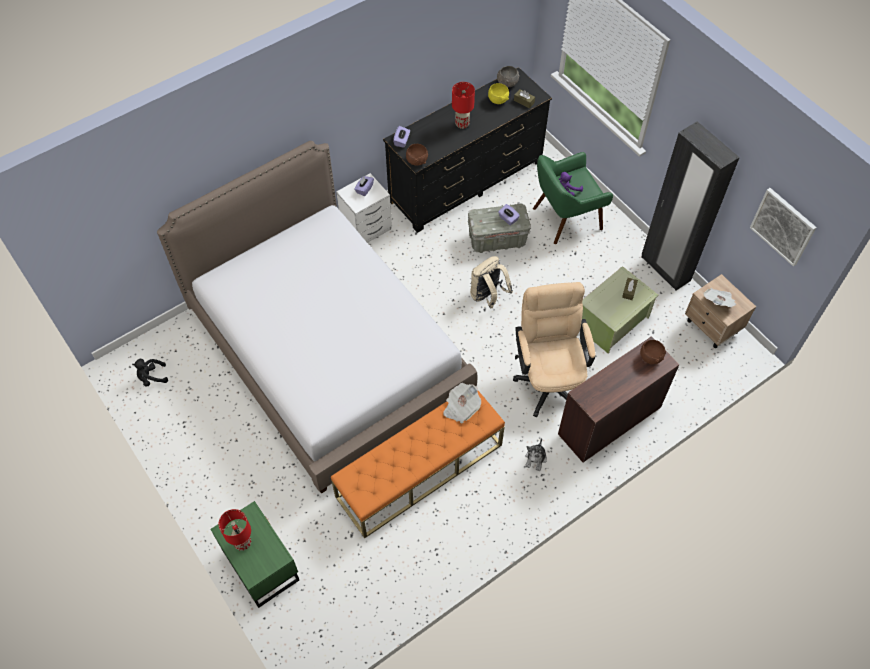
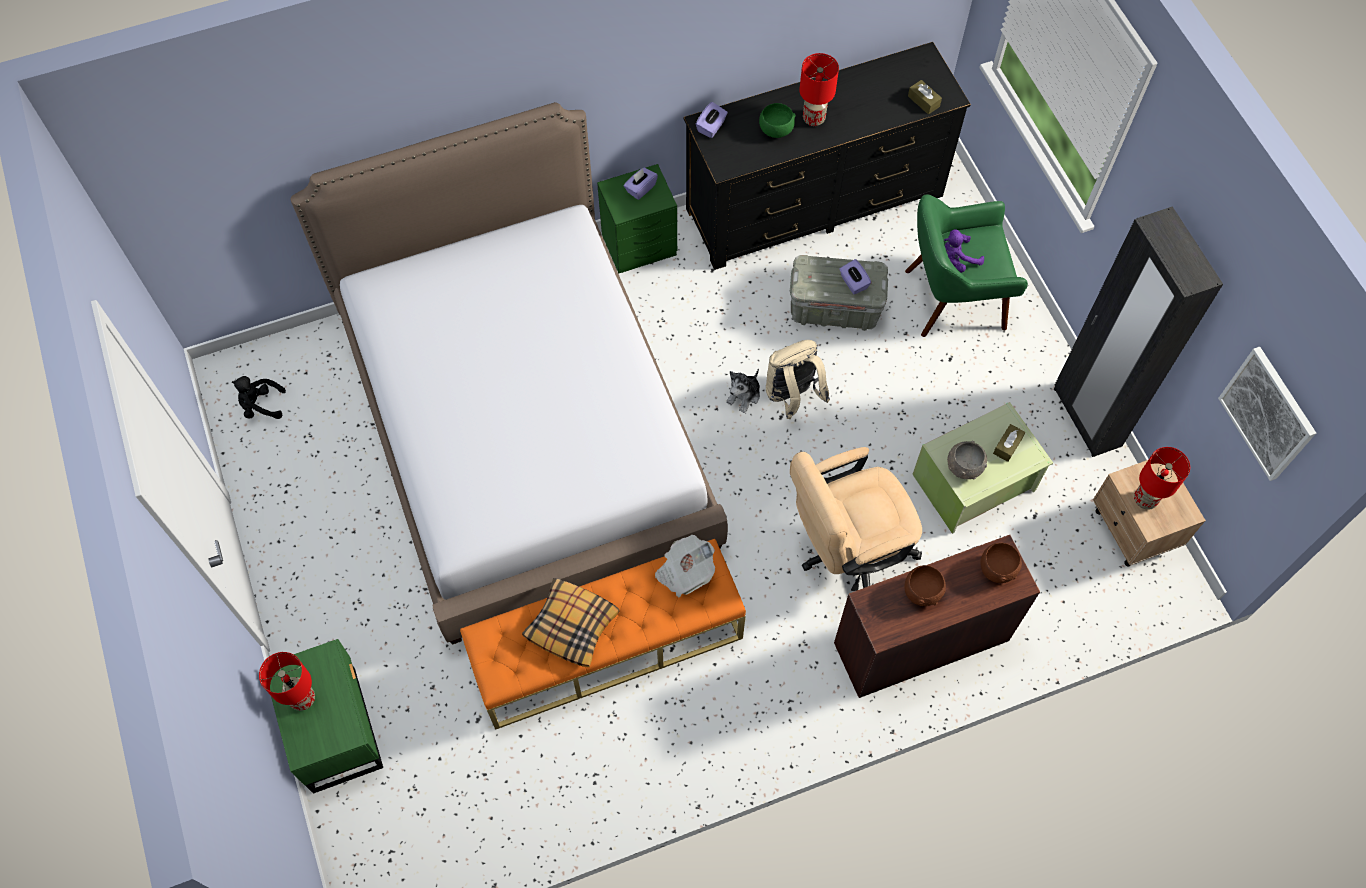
camera: 15 degrees right, 5 degrees up
(367, 228) = (641, 246): white nightstand -> green nightstand
(401, 456) = (572, 625): none -> pillow
(417, 161) = (725, 164): brown bowl -> brown bowl (922, 591)
(441, 135) = (775, 130): none -> green bowl
(497, 100) = (882, 90): yellow bowl -> none
(507, 83) = (906, 64): grey bowl -> grey bowl (964, 466)
(535, 459) = (788, 673): plush toy -> plush toy (744, 395)
(548, 378) = (847, 551): beige office chair -> beige office chair turned 120 degrees counterclockwise
(718, 302) = (1145, 499): newspaper -> red table lamp

